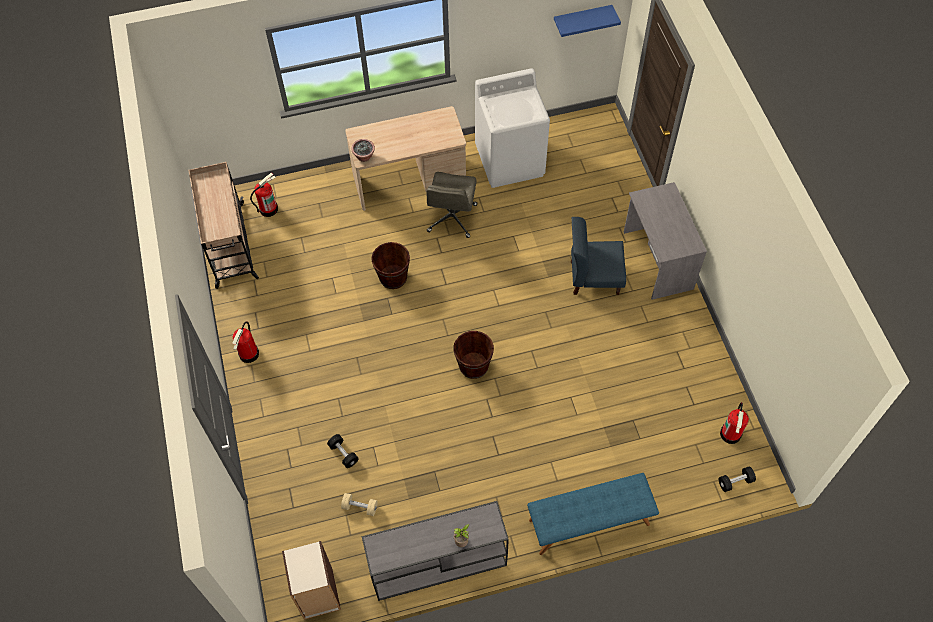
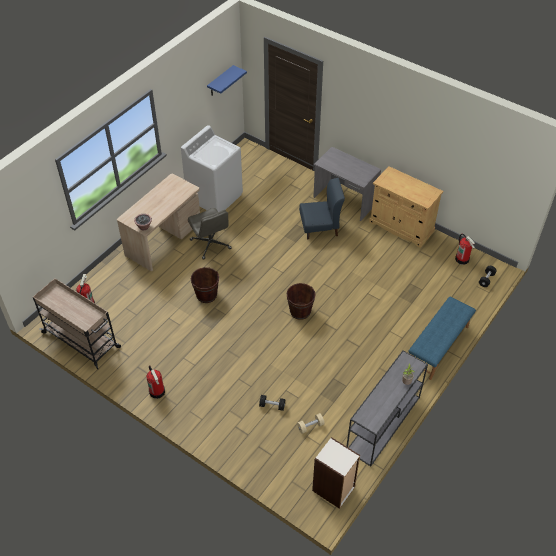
camera: 40 degrees left, 10 degrees down
(594, 277) = (320, 228): blue chair -> blue chair turned 150 degrees counterclockwise
(695, 340) = (401, 226): none -> beige cabinet

